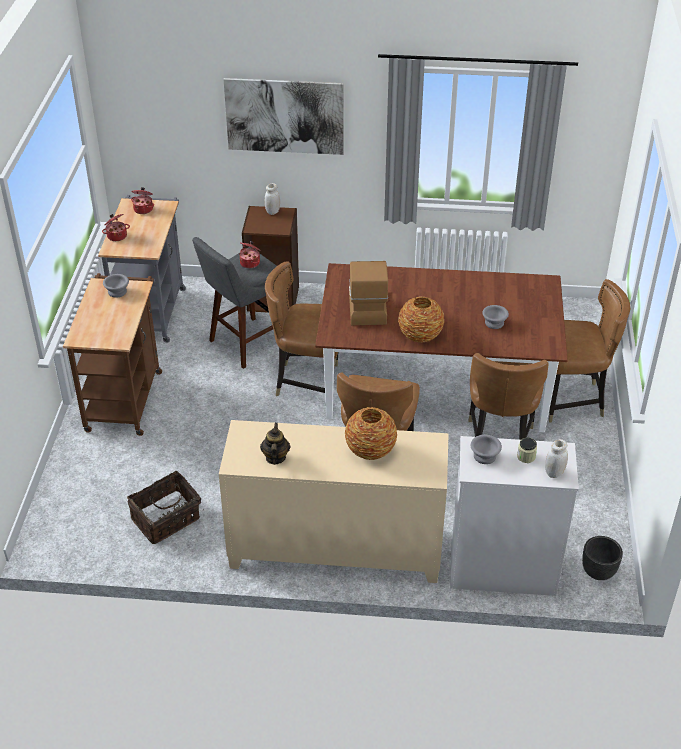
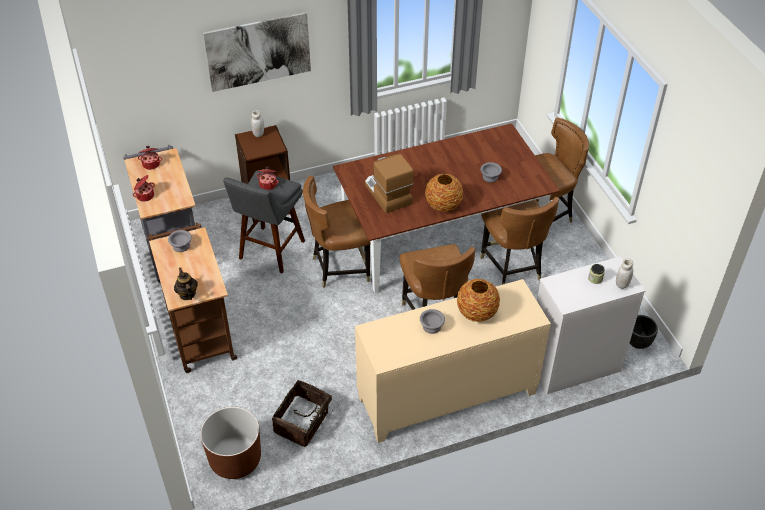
camera: 25 degrees left, 5 degrees up
(77, 530) = (235, 459): none -> brown planter
(275, 457) = (410, 345): teapot -> teapot (187, 294)
(485, 456) = (568, 288): grey bowl -> grey bowl (432, 326)

